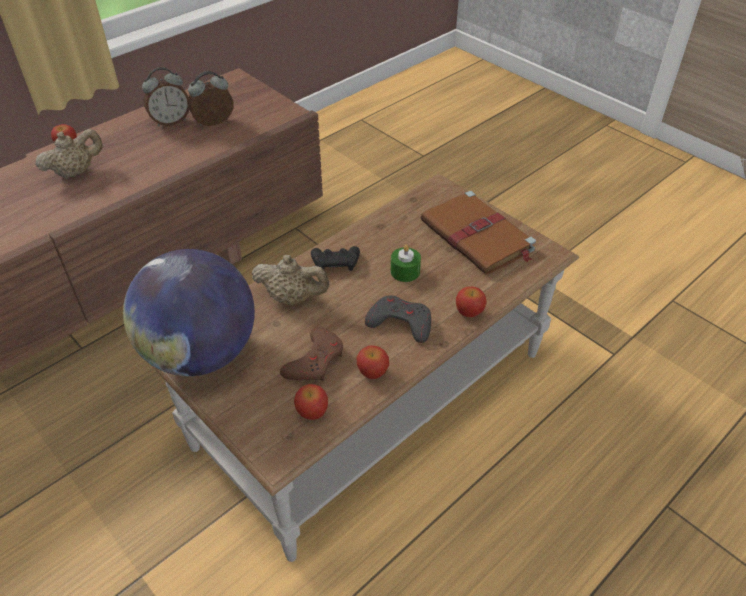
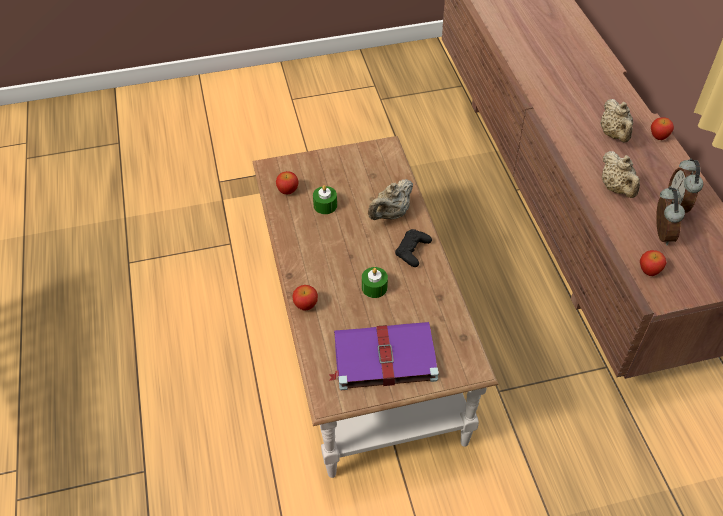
camera: 120 degrees right, 5 degrees up
(164, 155) = (616, 188): none -> beige teapot
(201, 353) = (371, 158): globe -> none
(315, 361) = (325, 205): brown game controller -> green candle
(372, 372) = (294, 228): apple -> apple (649, 270)
(400, 322) = (325, 261): grey game controller -> none
(478, 237) = (383, 357): brown book -> purple book

